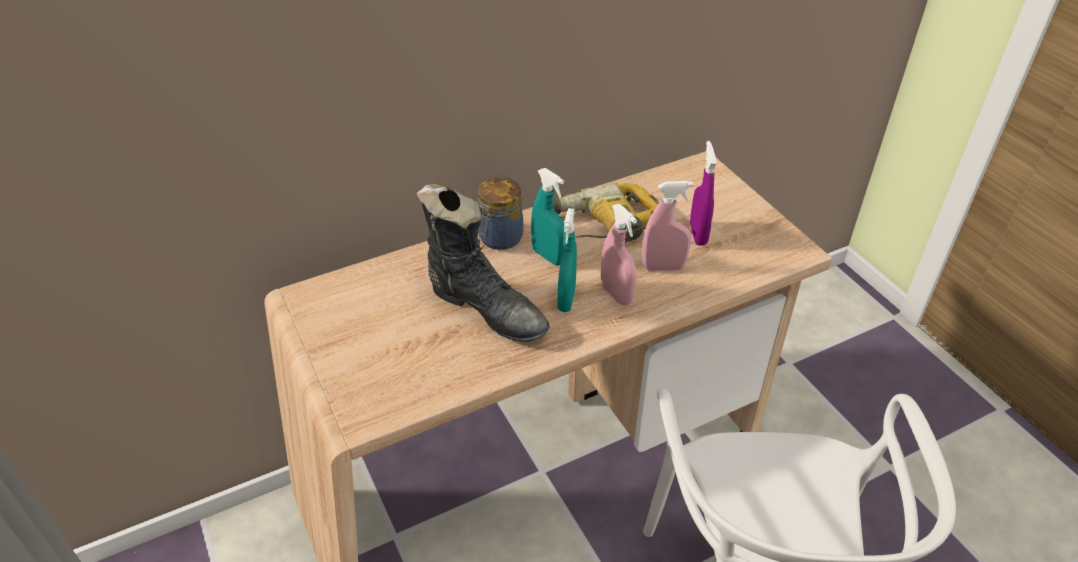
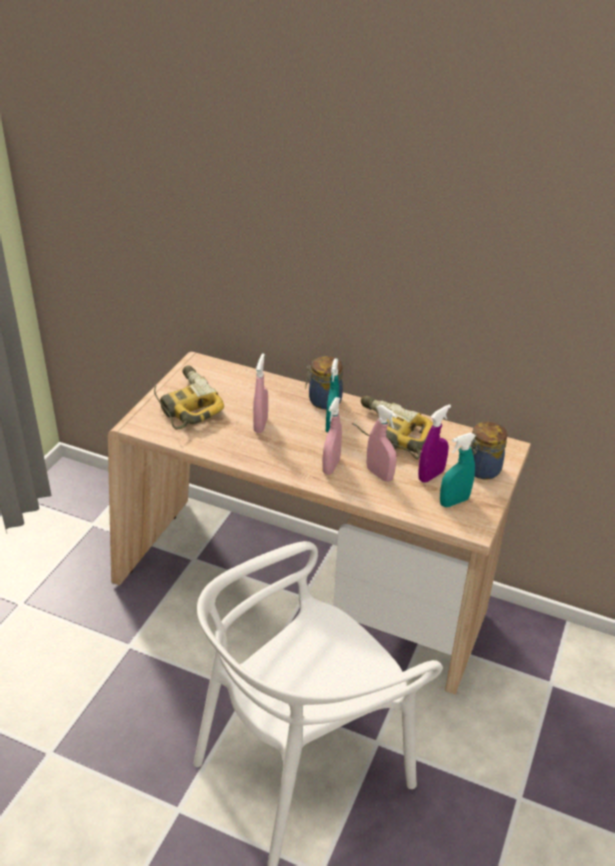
camera: 50 degrees right, 5 degrees down
(372, 353) = (184, 405): none -> power drill
(486, 309) = (260, 425): black boot -> pink spray bottle
(566, 299) = (303, 449): turquoise spray bottle -> turquoise spray bottle (454, 501)
(719, 199) = (481, 470): none -> jar

